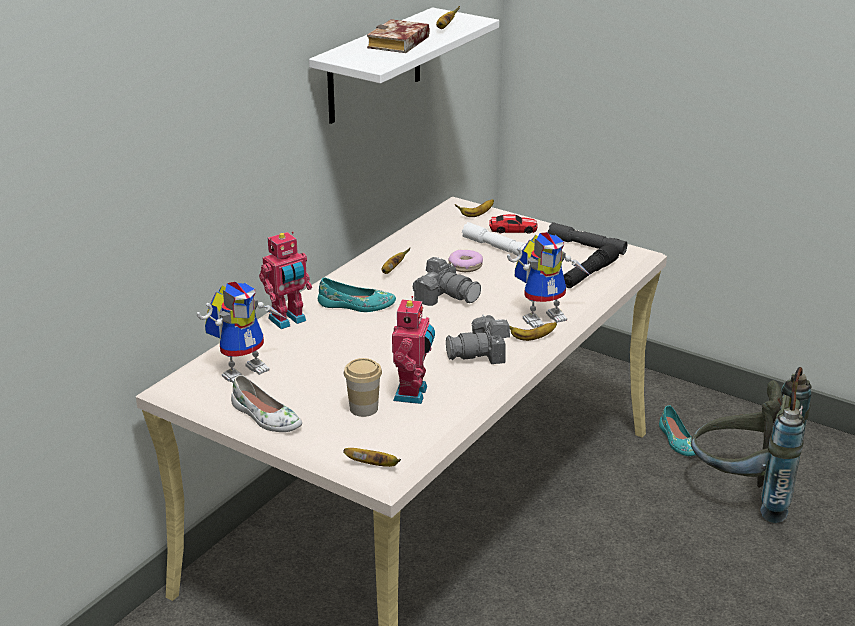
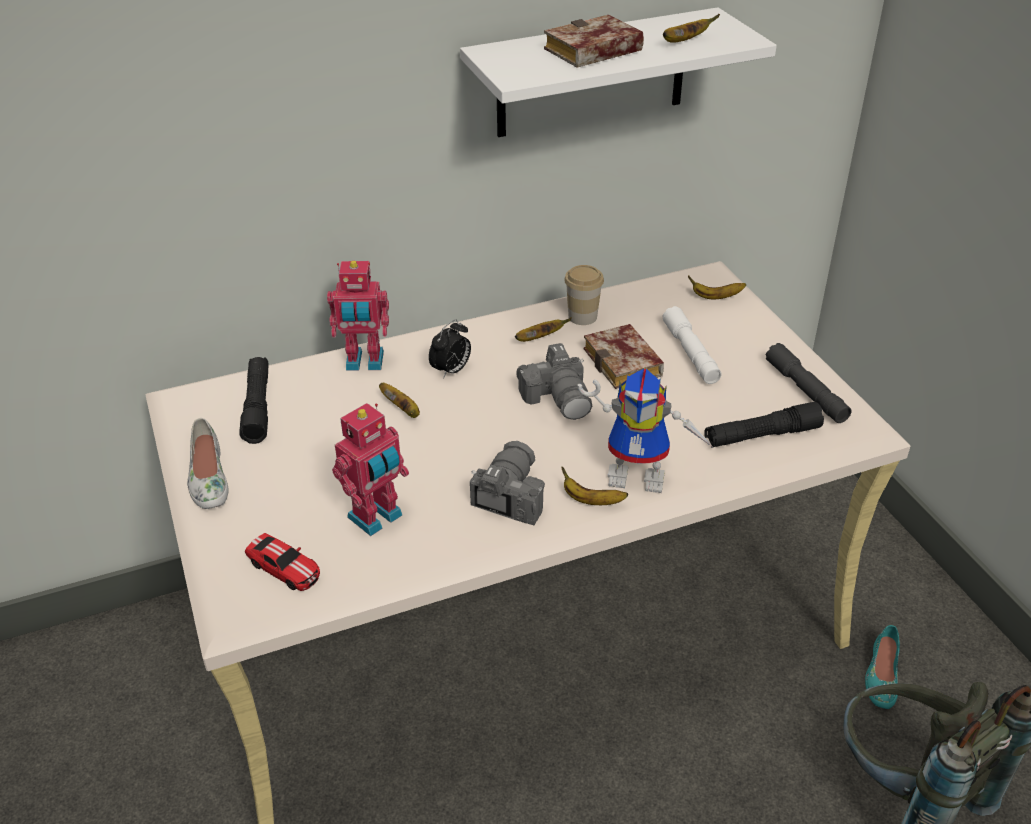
camera: 35 degrees right, 10 degrees up
(244, 369) = (258, 406): toy robot -> black flashlight
(356, 305) = (451, 371): turquoise shoe -> alarm clock
(363, 408) = (308, 513): cup -> cup (582, 316)
(374, 465) = (233, 596): banana -> banana (403, 410)
(465, 266) = (626, 364): donut -> book
(480, 354) = (508, 496): camera -> camera turned 90 degrees clockwise
(513, 229) = (738, 332): toy car -> toy car (284, 567)

